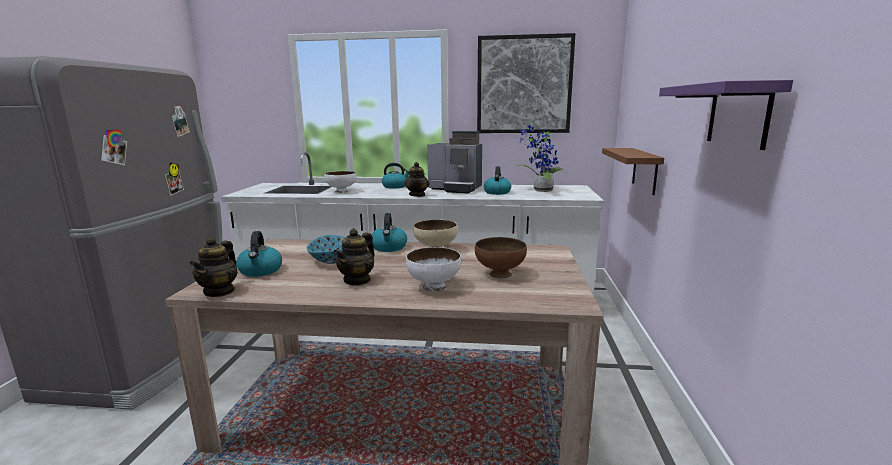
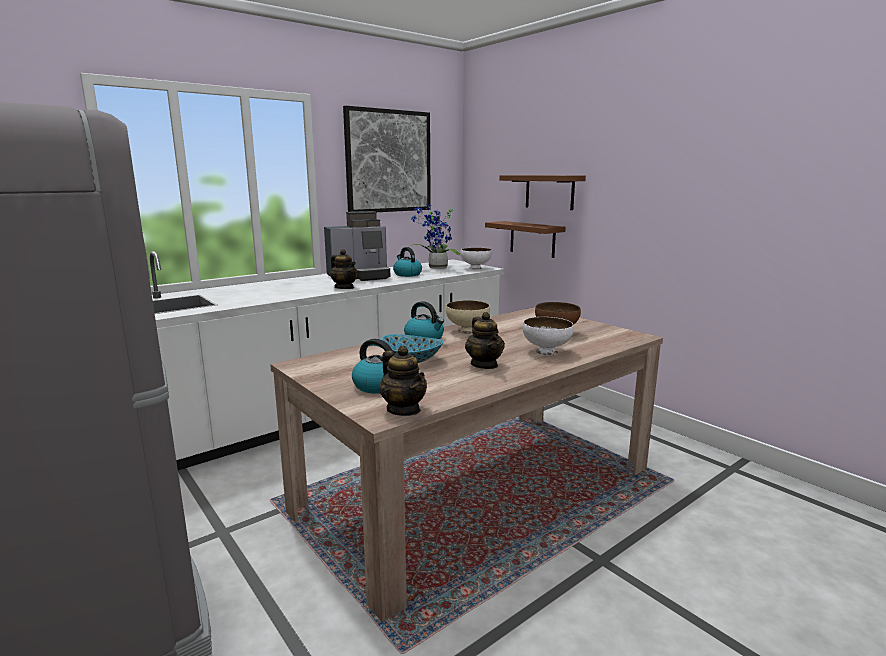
camera: 45 degrees left, 0 degrees up
(341, 191) = (240, 298): white bowl -> white bowl (475, 268)
(395, 186) = (285, 284): kettle -> none
(659, 114) = (549, 192): none -> brown shelf
(738, 115) = (665, 193): purple shelf -> none

